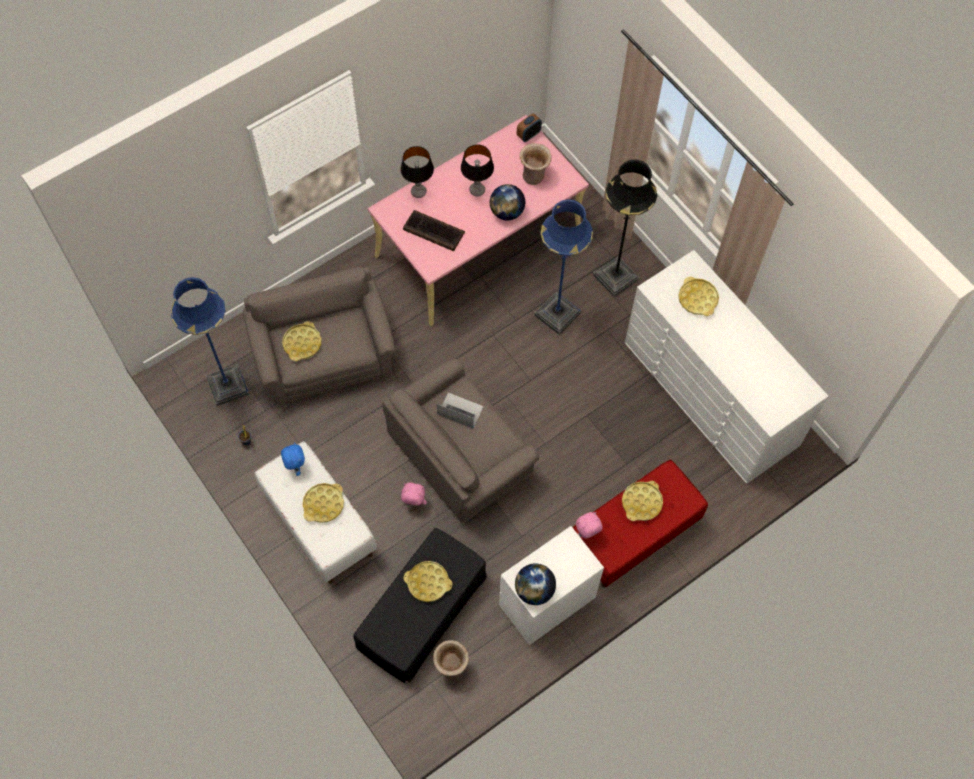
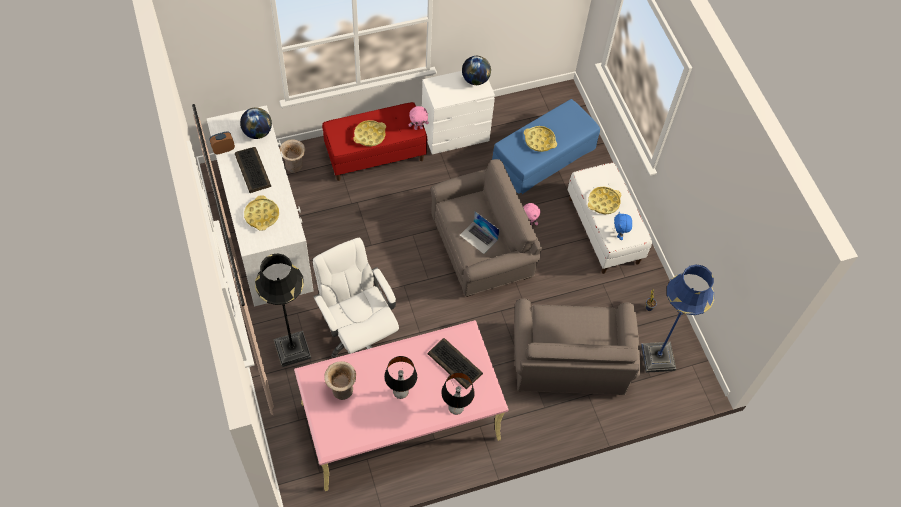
camera: 165 degrees left, 5 degrees down
(302, 343) = (593, 330): yellow tray -> none
(422, 610) = (543, 155): black ottoman -> blue ottoman
(451, 667) = (534, 117): beige vase -> beige vase (294, 165)
(507, 212) = (382, 361): globe -> globe (257, 132)
(528, 135) = (327, 435): alarm clock -> alarm clock (223, 149)
(557, 314) = (358, 332): blue floor lamp -> white office chair
(738, 347) = (252, 170): none -> keyboard

